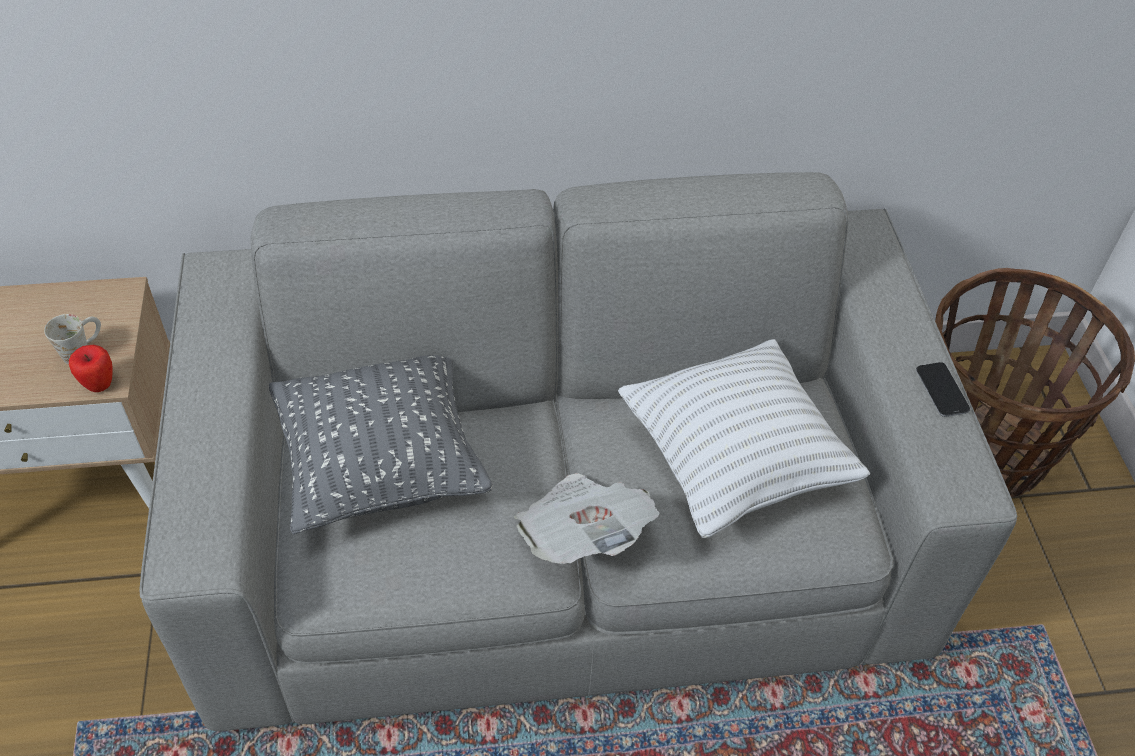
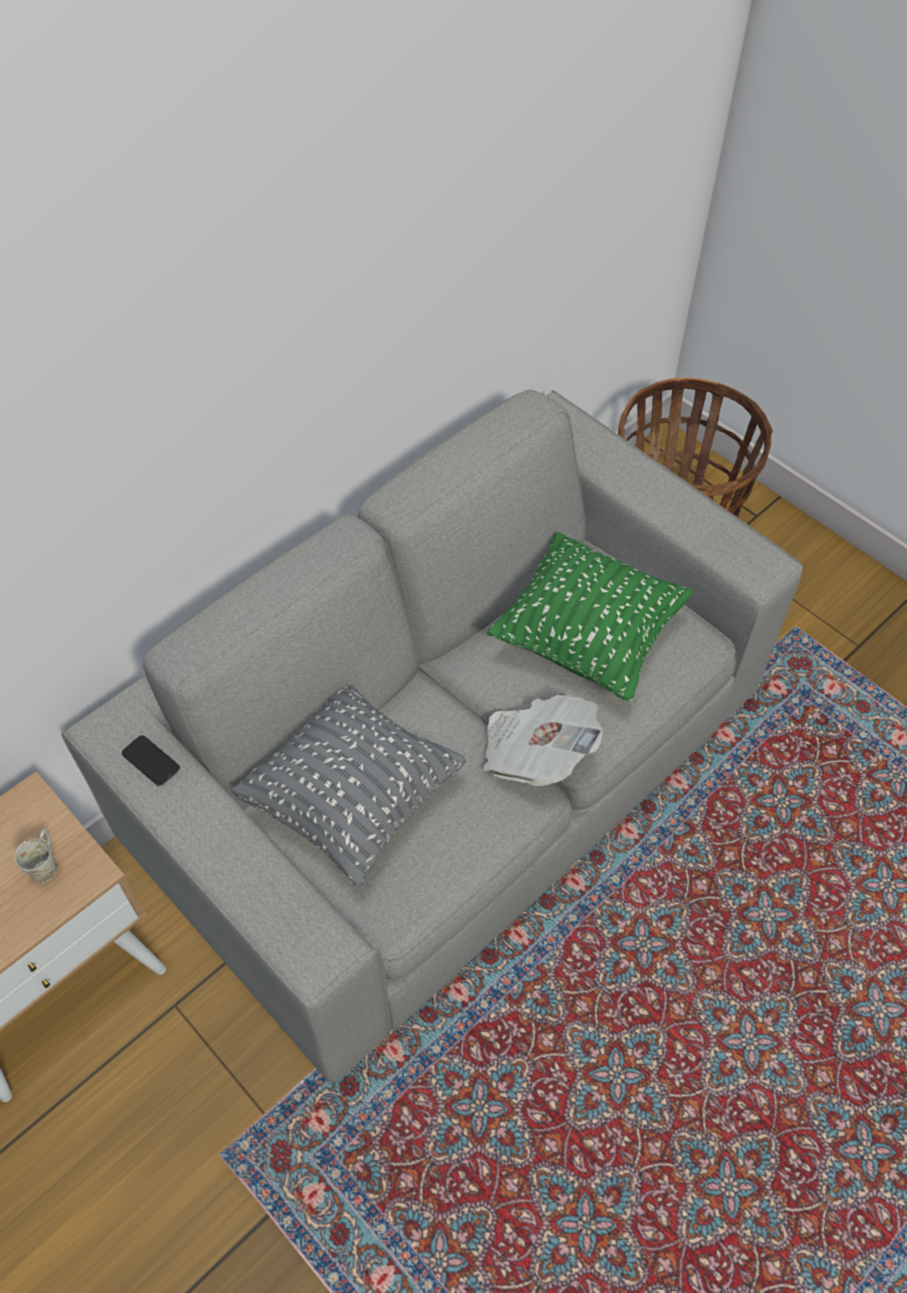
camera: 35 degrees left, 5 degrees up
(99, 384) = (90, 880): apple -> none
(733, 463) = (587, 638): white pillow -> green pillow
(941, 390) = (696, 505): phone -> phone (151, 761)

